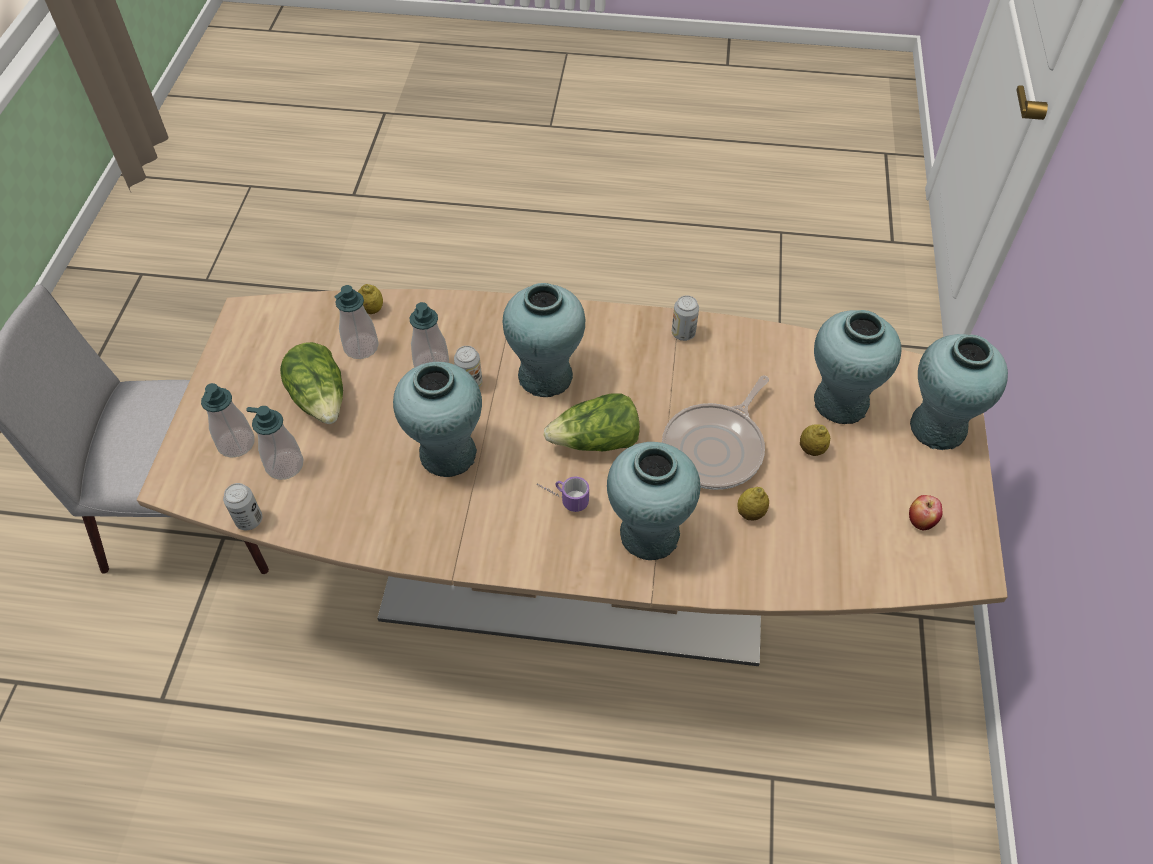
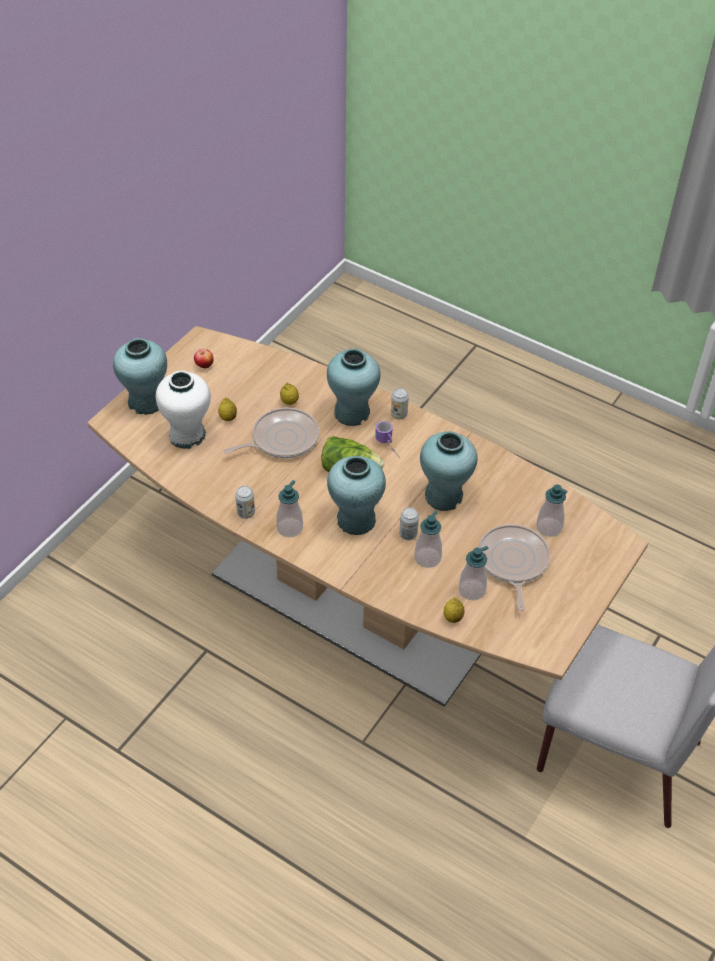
camera: 155 degrees left, 5 degrees down
(236, 443) = (577, 553): soap dispenser -> soap dispenser (289, 528)
(249, 520) = (578, 503): can -> can (399, 414)
(321, 399) = (512, 562): lettuce -> frying pan
(840, 403) = (187, 435): turquoise vase -> white vase

